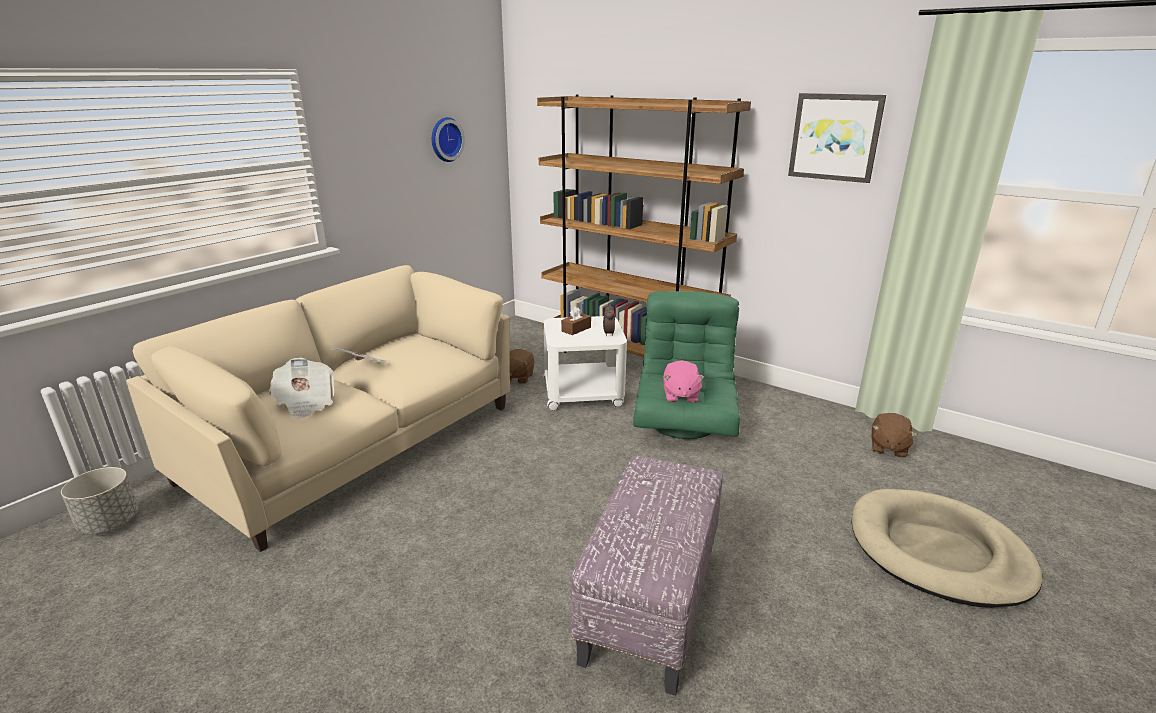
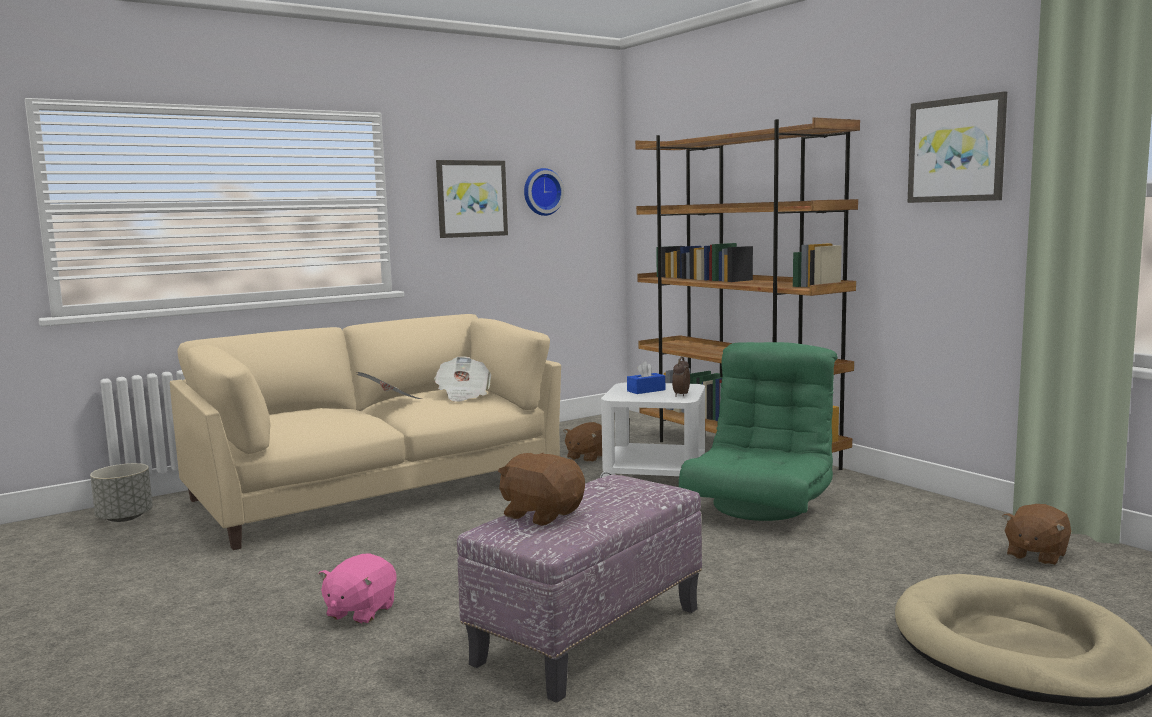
camera: 20 degrees right, 15 degrees down
(305, 403) = (316, 417): newspaper -> newspaper (463, 395)
(387, 151) = (471, 198): none -> picture
(576, 329) = (646, 390): brown tissue box -> blue tissue box
(631, 534) = (542, 514): none -> brown plush toy
(680, 396) = (743, 461): pink plush toy -> pink plush toy (360, 611)

